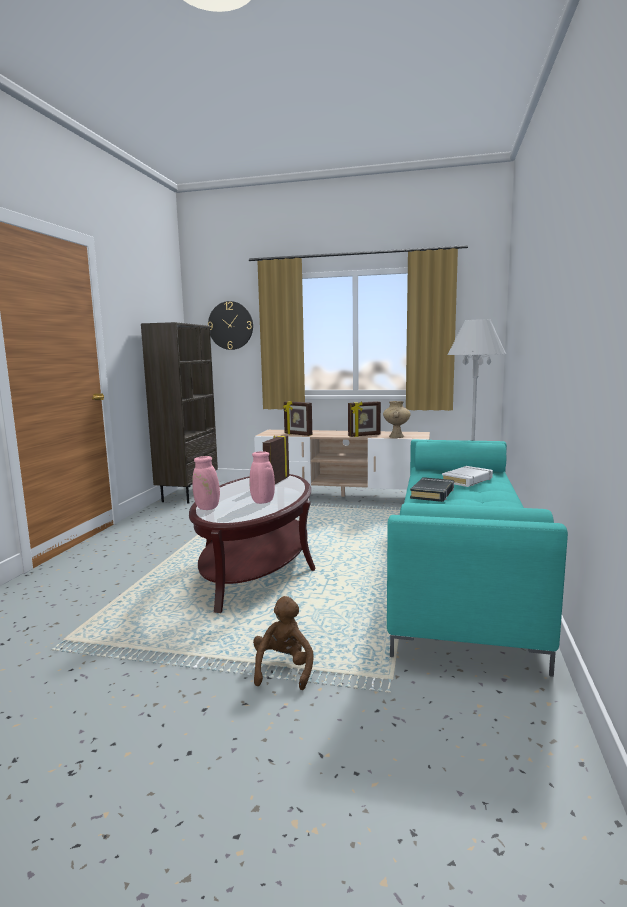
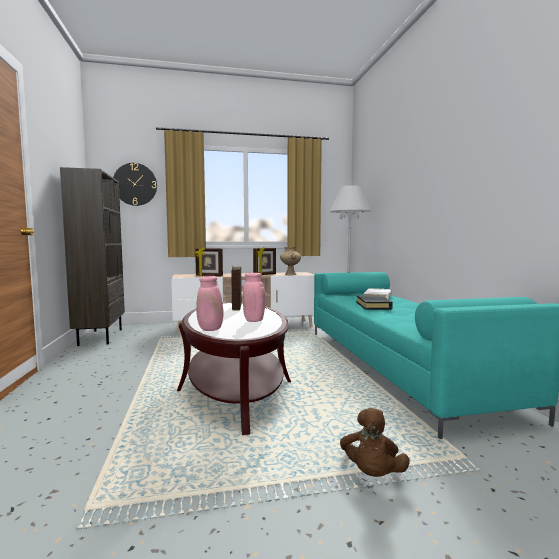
camera: 25 degrees left, 5 degrees down
(283, 669) = (372, 474): brown plush toy -> brown plush toy turned 150 degrees counterclockwise

